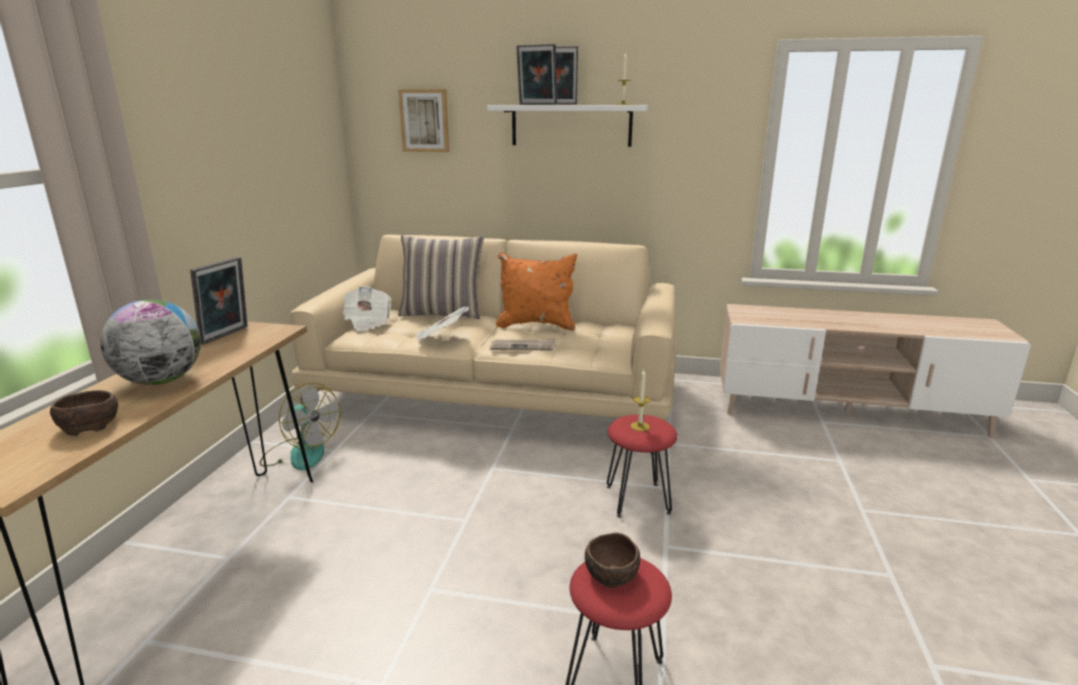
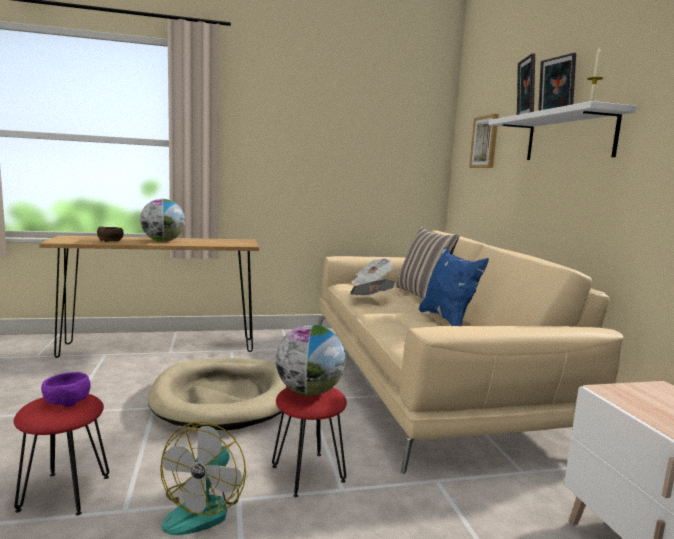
camera: 65 degrees right, 10 degrees down
(227, 335) = (230, 241): picture frame -> none
(300, 453) = (279, 342): fan -> fan (204, 508)
(444, 525) = (224, 397): none -> beige dog bed
(523, 346) = (389, 321): newspaper -> none
(536, 325) = (447, 320): orange pillow -> blue pillow
(611, 575) = (66, 400): brown bowl -> purple bowl
(640, 426) = (309, 392): candle -> globe

